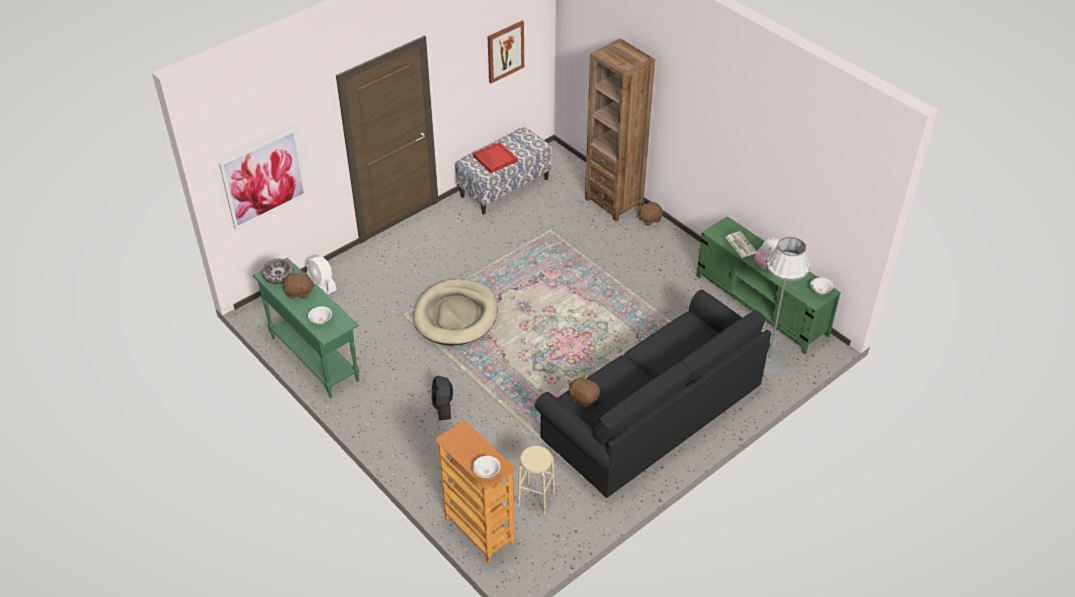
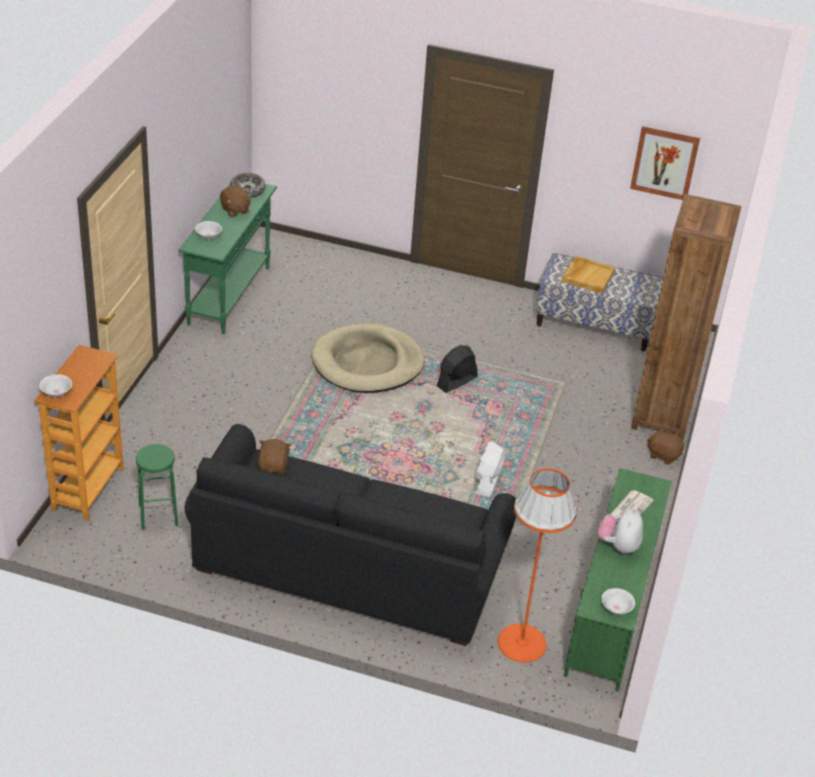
camera: 55 degrees right, 5 degrees down
(264, 179) = (315, 104): picture -> none
(322, 284) = (331, 260): white fan -> white fan (487, 481)
(443, 406) = (234, 402): black fan -> black fan (456, 382)
(494, 159) = (588, 276): red tray -> beige tray
(536, 498) = (158, 515): beige stool -> green stool
(768, 360) = (521, 643): grey floor lamp -> orange floor lamp

